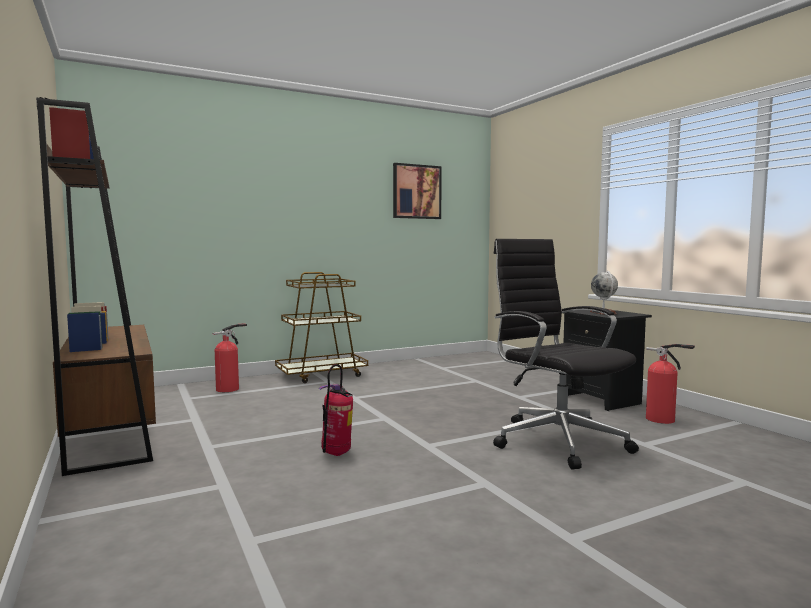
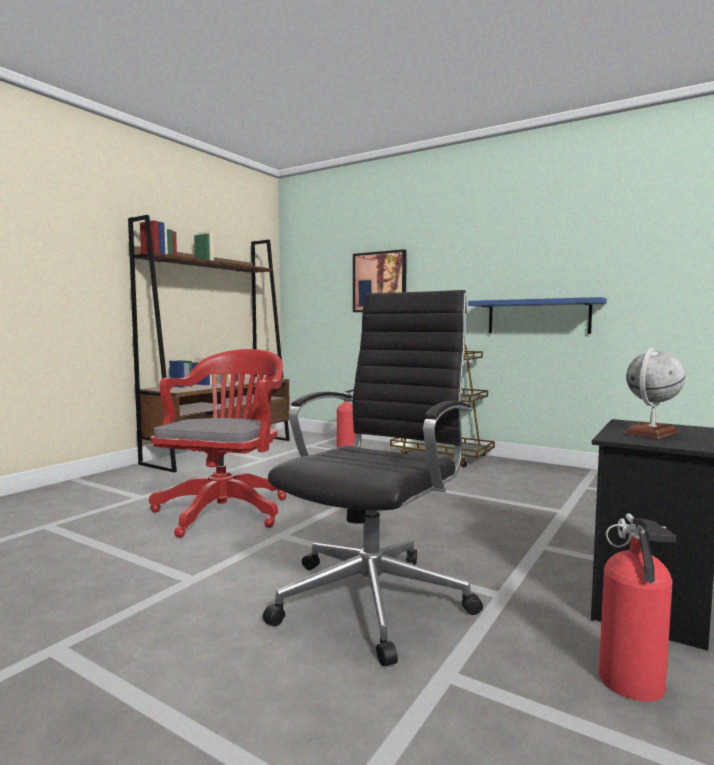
camera: 60 degrees right, 0 degrees up
(336, 454) = (226, 510): fire extinguisher -> red office chair
(376, 249) = (538, 316): none -> blue shelf
(416, 191) = (605, 234): picture -> picture (379, 282)

